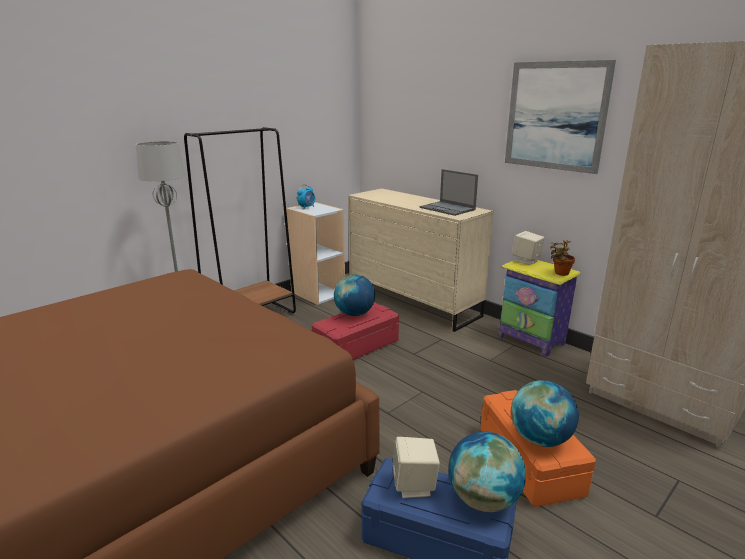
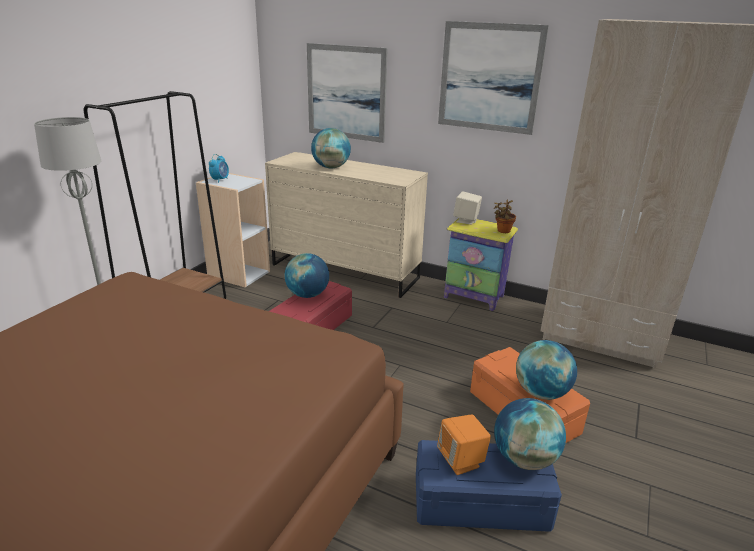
camera: 20 degrees left, 5 degrees up
(403, 201) = (331, 167): none -> globe
(414, 486) = (461, 461): beige speaker -> orange speaker
(426, 134) = (346, 92): none -> picture
(448, 209) = (383, 173): laptop -> none

